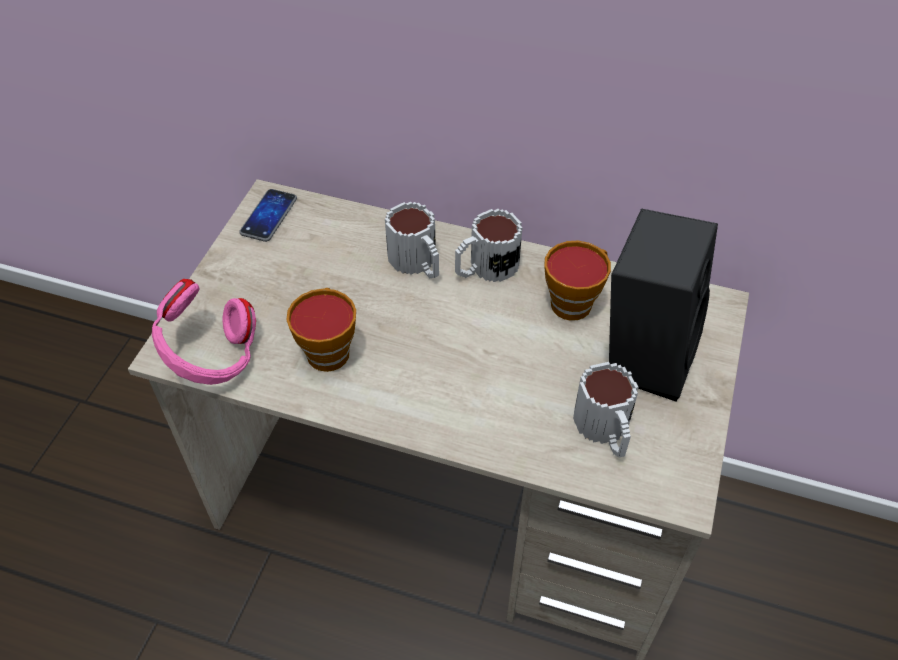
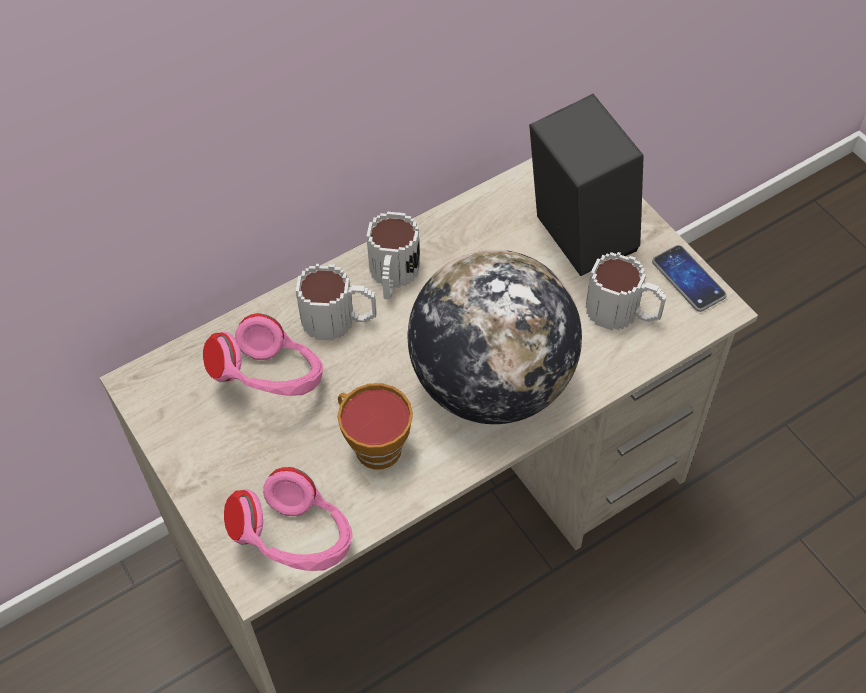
camera: 50 degrees left, 5 degrees up
(269, 216) = (163, 396): phone -> phone (688, 279)
(331, 262) = (272, 382): none -> pink headphones
(449, 385) = (491, 383): none -> globe
(574, 301) = (485, 243): cup -> none

